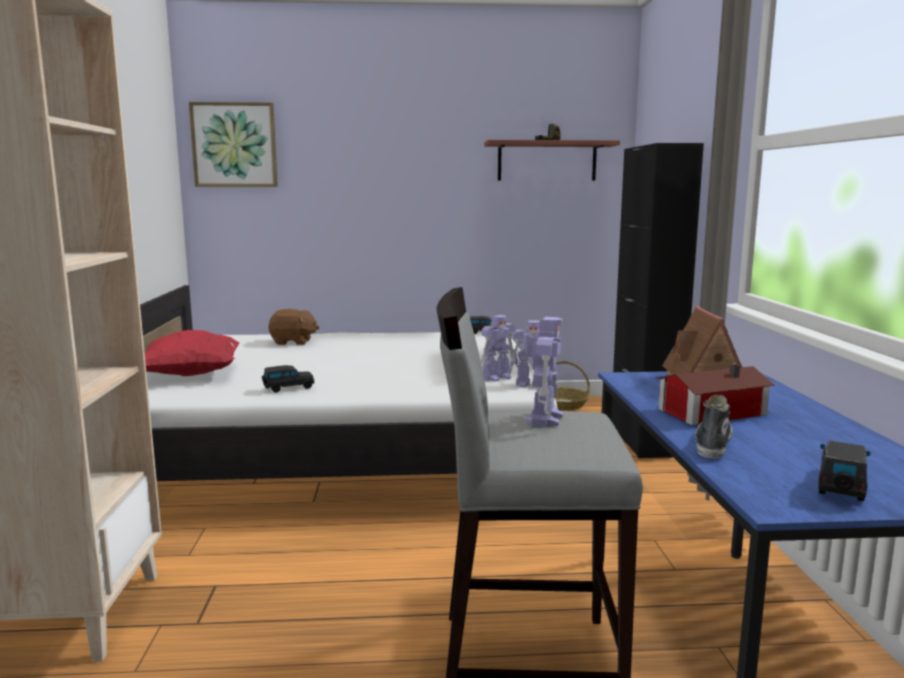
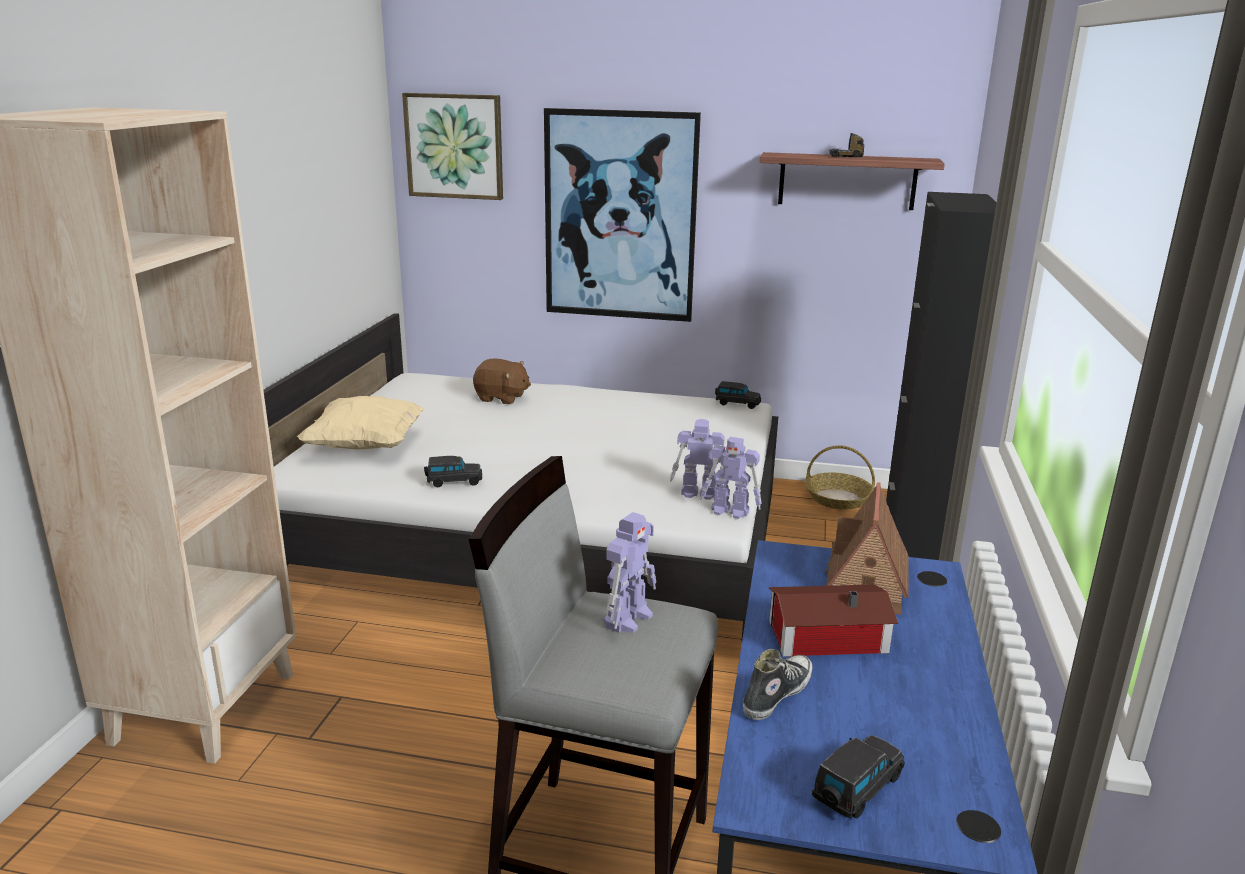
camera: 15 degrees right, 10 degrees up
(191, 375) = (365, 446): red pillow -> beige pillow
(375, 196) = (620, 216): none -> picture
(498, 377) = (698, 493): toy robot -> toy robot turned 150 degrees counterclockwise

